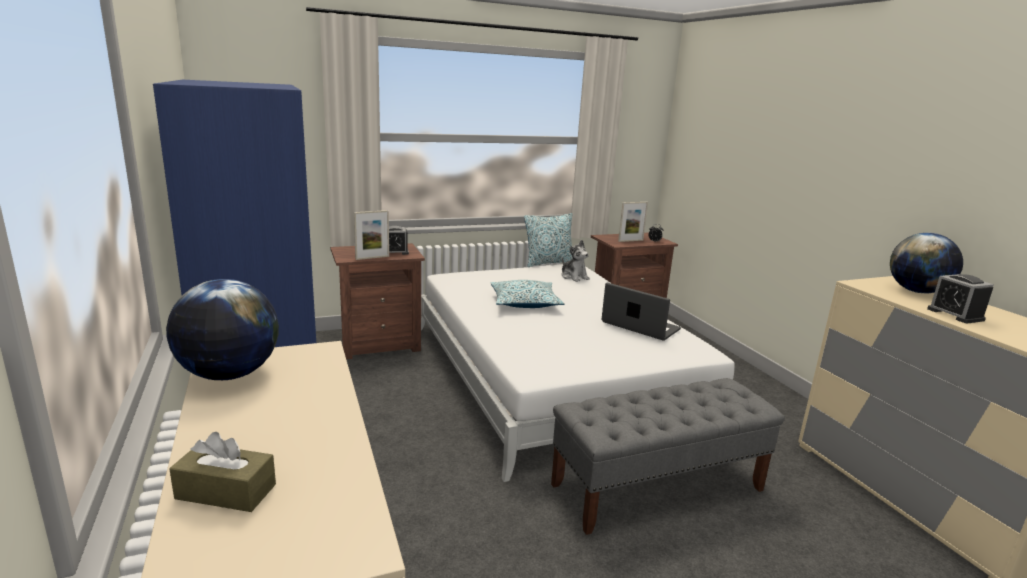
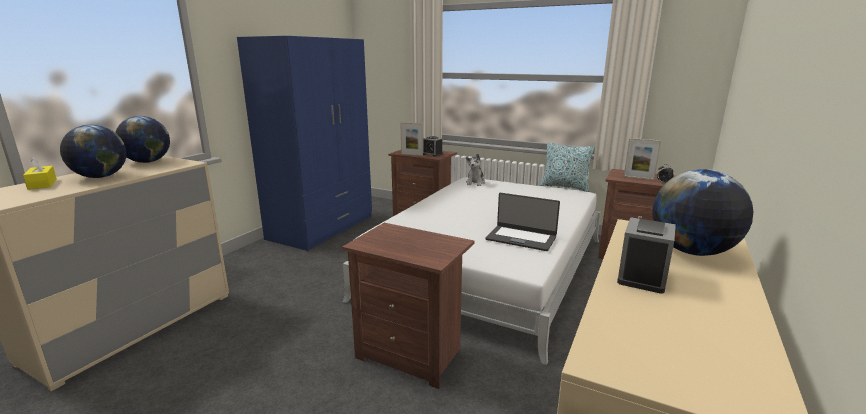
camera: 50 degrees right, 0 degrees up
(226, 491) = (42, 184): brown tissue box -> yellow tissue box
(279, 428) = (100, 177): none -> globe
(525, 303) = (476, 203): pillow -> none
(574, 277) = (557, 198): plush toy -> plush toy (475, 183)
(640, 326) = (521, 238): laptop -> laptop turned 120 degrees clockwise
(658, 487) = (412, 354): grey bench -> brown nightstand

